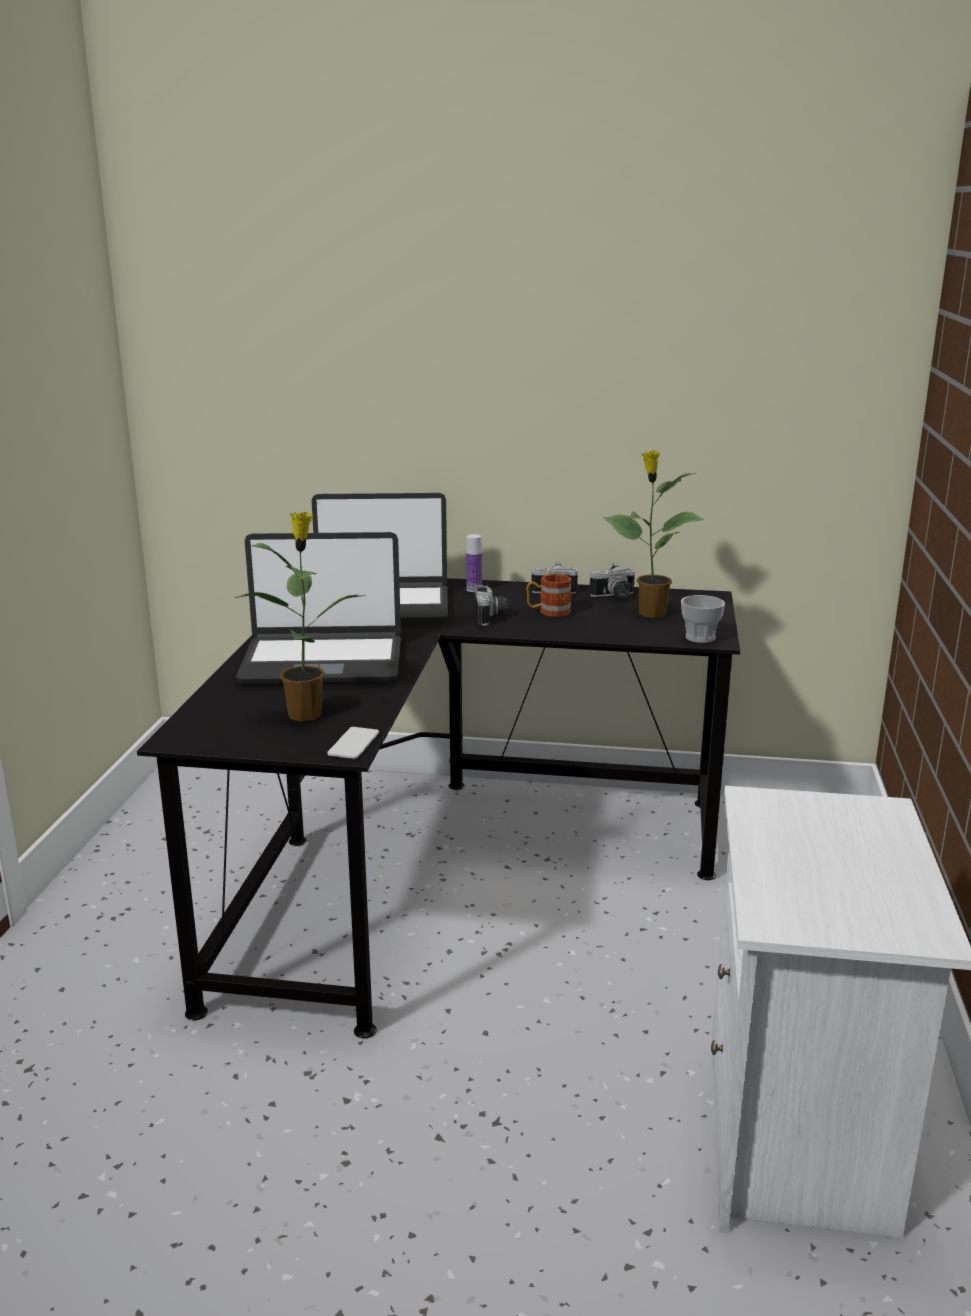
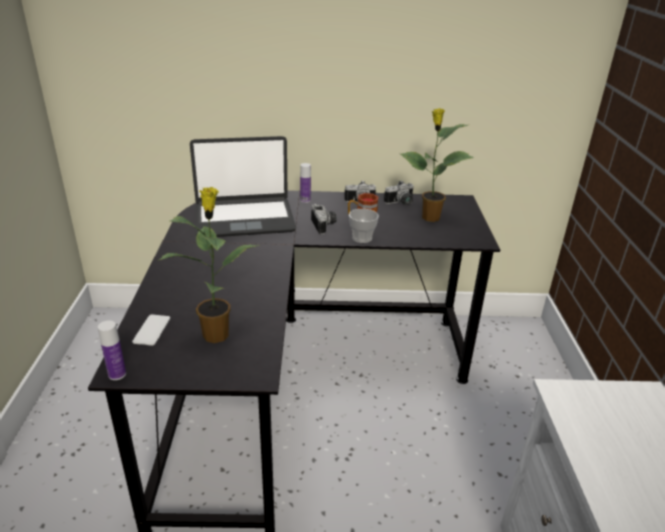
camera: 10 degrees left, 10 degrees up
(173, 741) = (117, 374): none -> bottle
(322, 661) = (216, 276): laptop -> none
(353, 744) = (261, 366): phone -> phone (152, 330)
(700, 638) = (470, 239): cup -> cup (362, 238)

